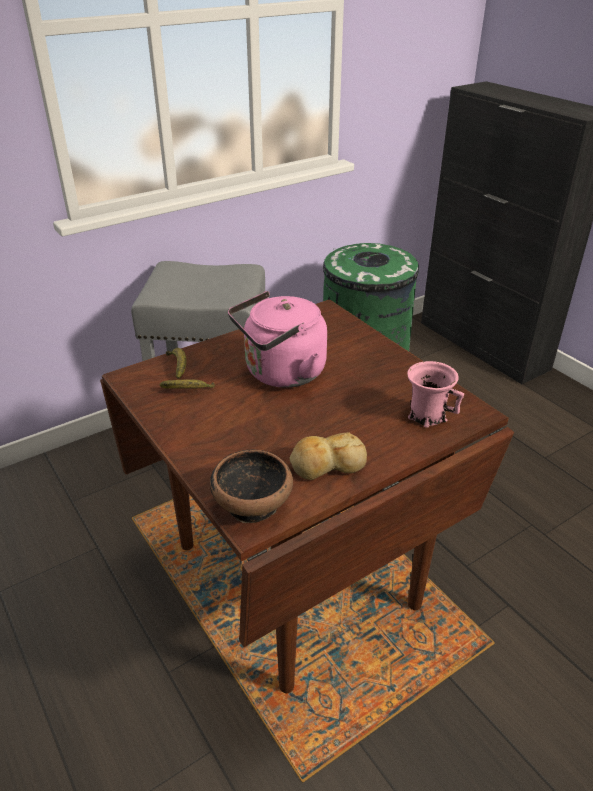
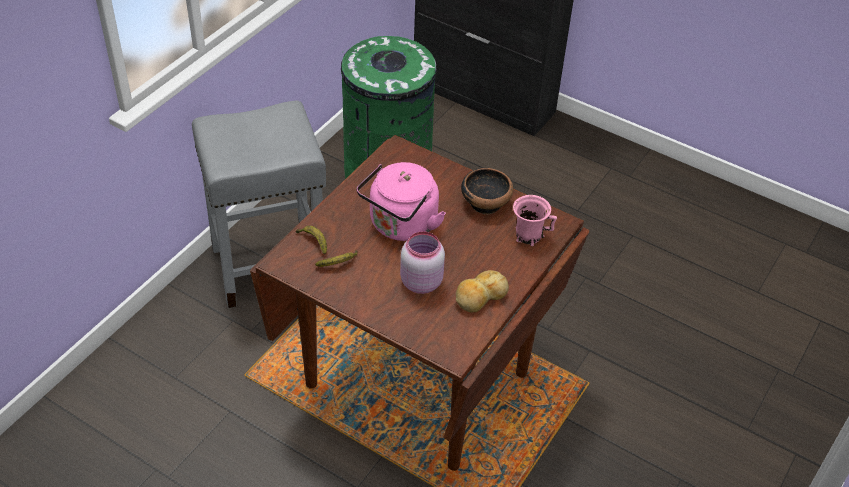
camera: 25 degrees left, 10 degrees up
(253, 504) = (448, 341): bowl -> bowl (485, 202)
(265, 430) = (420, 281): none -> pink jar

